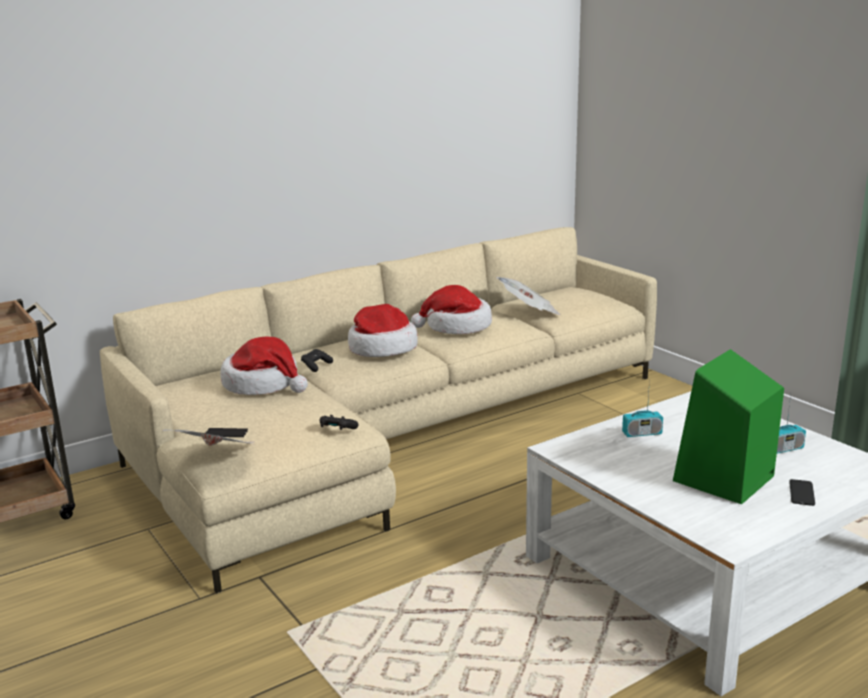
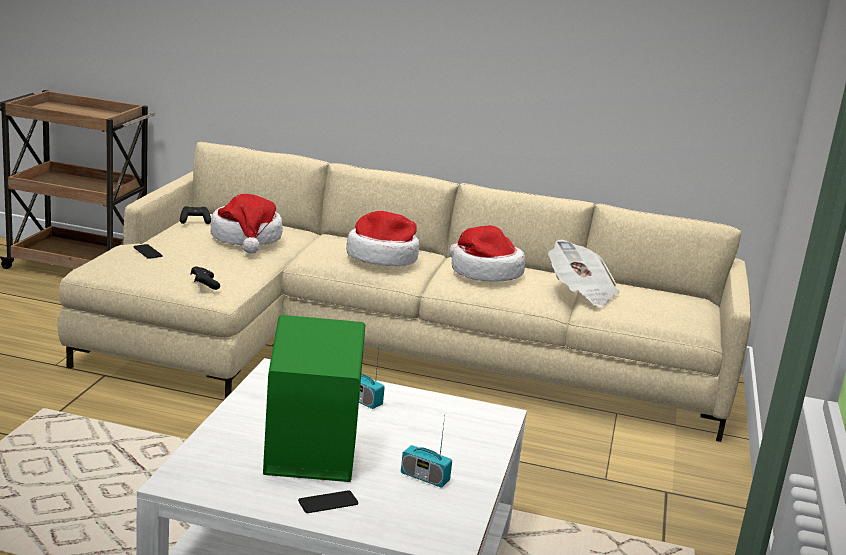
camera: 45 degrees right, 0 degrees up
(216, 459) = (102, 260): newspaper -> none
(316, 366) = (311, 246): black game controller -> black game controller (195, 221)

